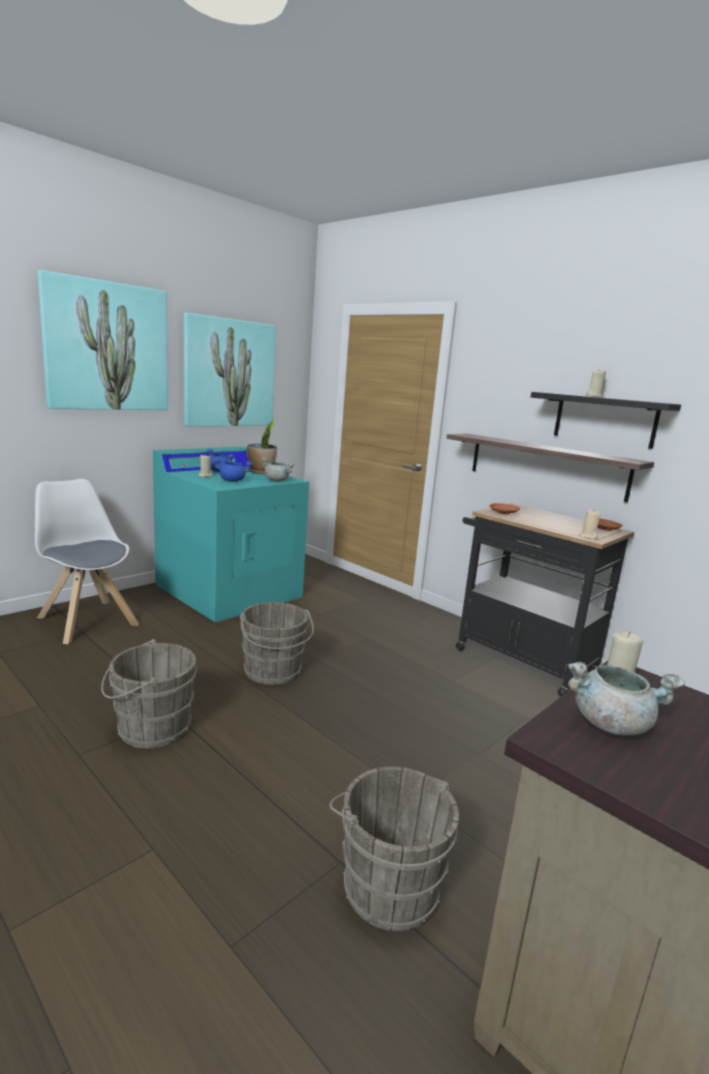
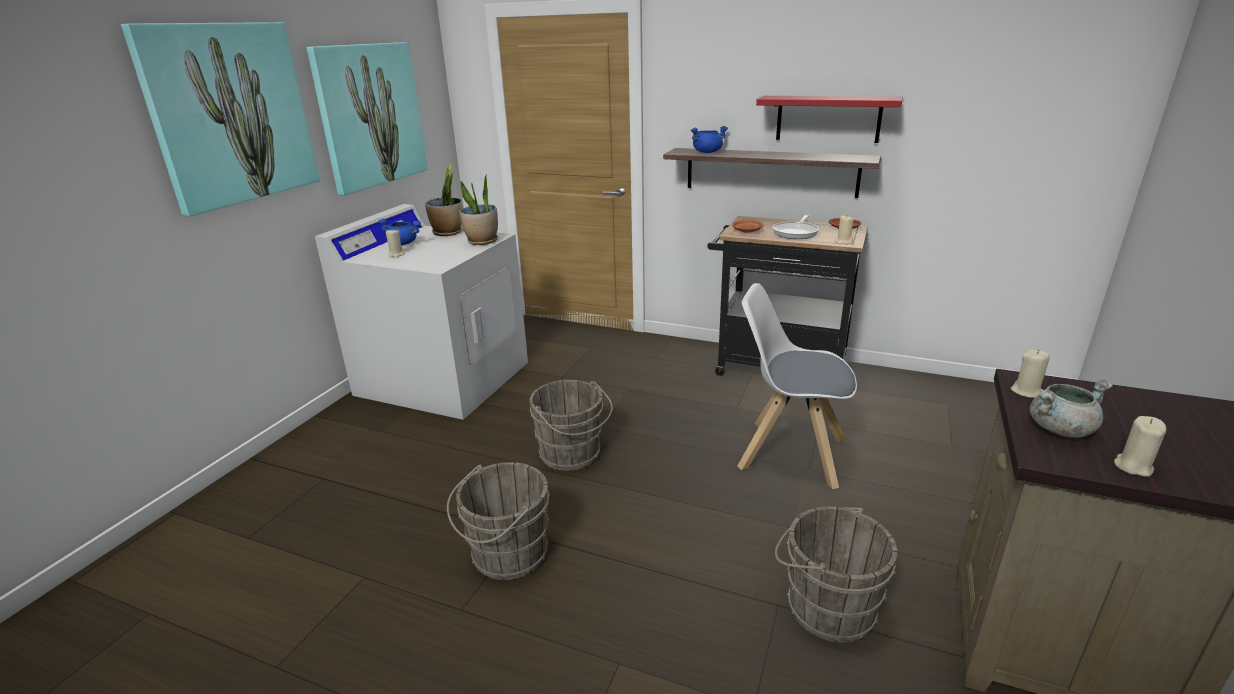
camera: 20 degrees left, 10 degrees up
(87, 620) = (314, 463): chair -> chair (789, 452)
(230, 591) = (444, 378): turquoise washing machine -> white washing machine
(232, 481) = (437, 254): blue cooking pot -> blue cooking pot (707, 152)
(277, 480) = (482, 241): grey cooking pot -> potted plant
(549, 522) = (796, 232): none -> frying pan
(594, 396) = (819, 97): beige candle -> beige candle (1132, 466)
(604, 420) = (828, 118): black shelf -> red shelf

